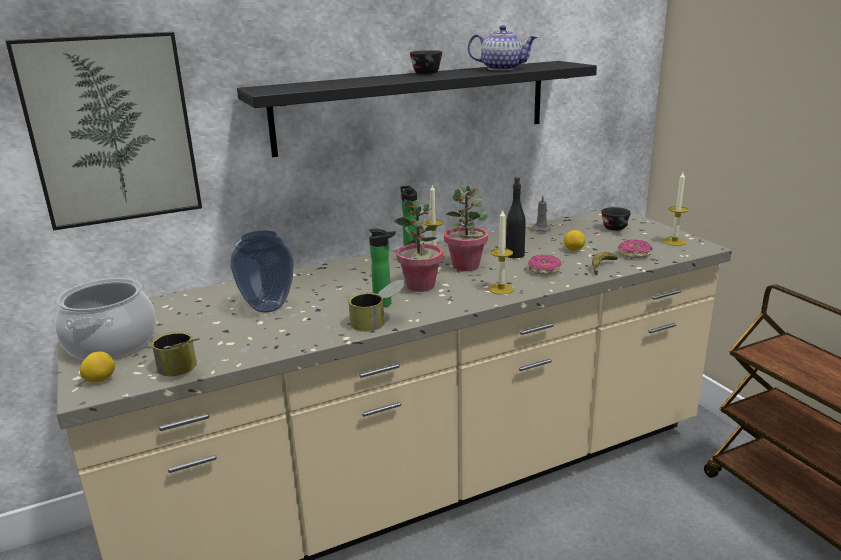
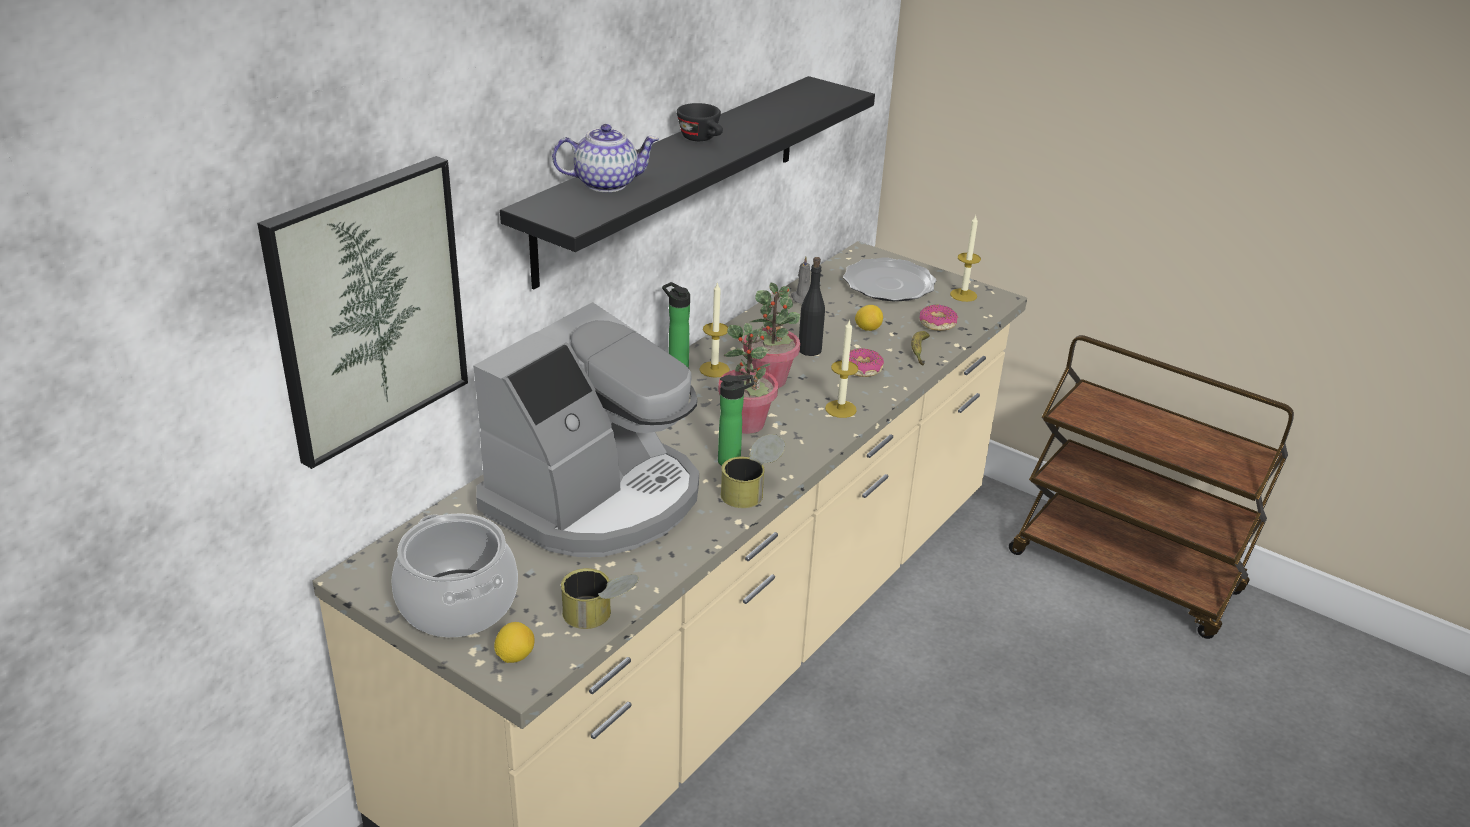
camera: 30 degrees left, 10 degrees up
(268, 307) = (596, 499): vase -> coffee machine
(502, 68) = (776, 114): teapot -> teapot (606, 183)
(616, 229) = (888, 284): black cup -> plate

